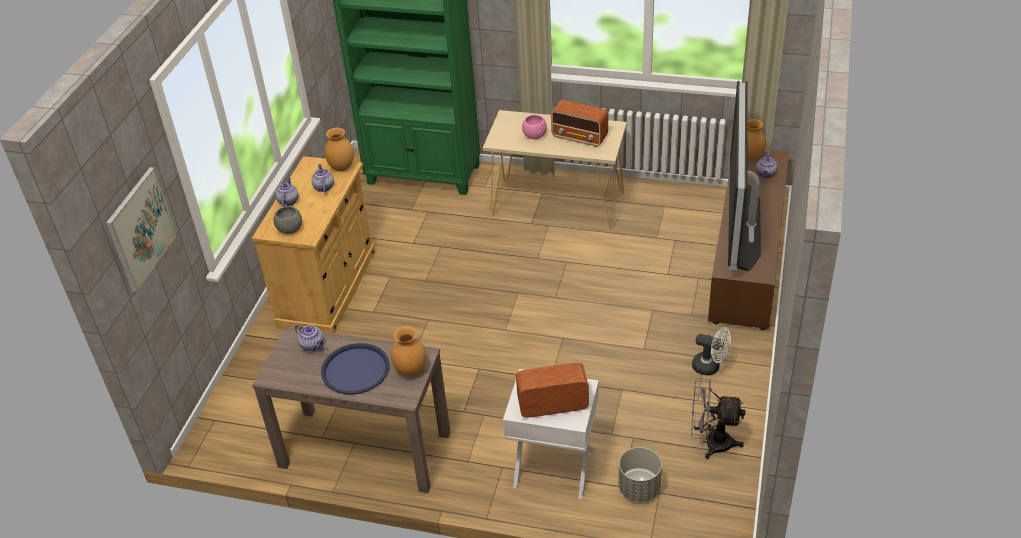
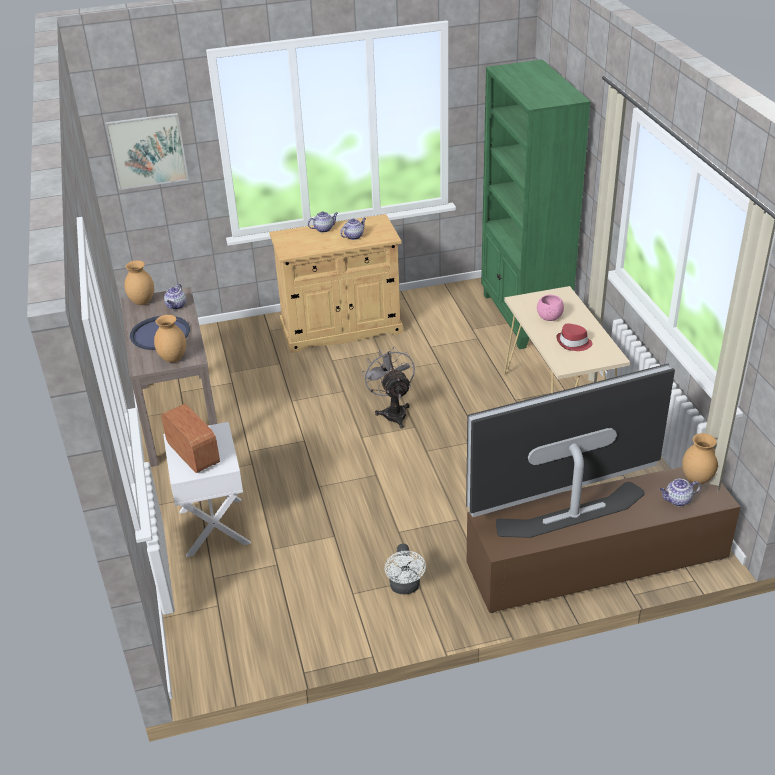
camera: 60 degrees right, 5 degrees down
(290, 229) = (291, 242): grey bowl -> none
(342, 167) = (386, 234): brown vase -> brown vase (143, 302)
(580, 137) = (573, 343): radio -> red hat
(639, 489) = (216, 590): grey planter -> none
(711, 443) = (301, 621): grey fan -> grey fan (393, 412)

